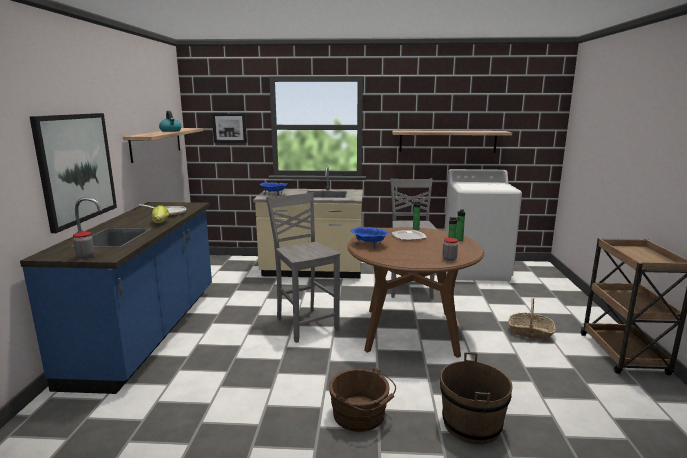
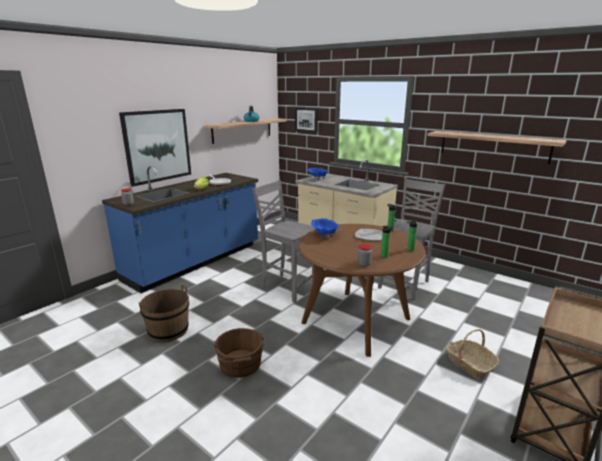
camera: 35 degrees right, 5 degrees up
(306, 324) = (287, 287): grey chair -> grey chair turned 60 degrees counterclockwise
(471, 424) = (304, 410): brown bucket -> brown bucket (168, 330)
(476, 270) = (497, 287): white washing machine -> none

